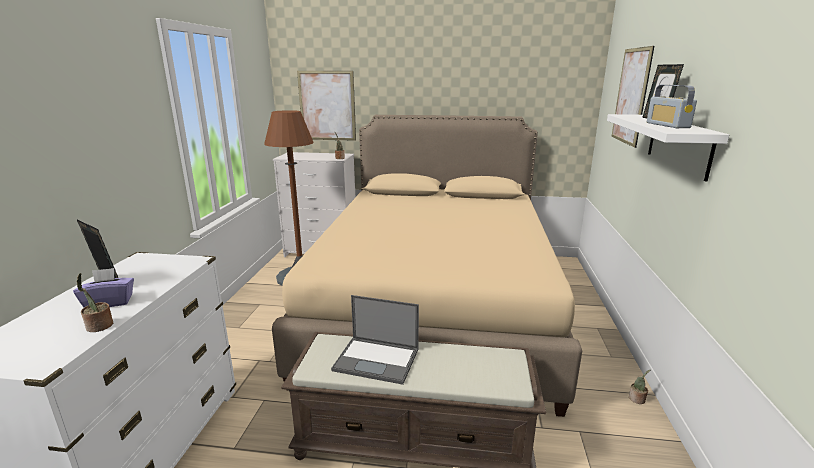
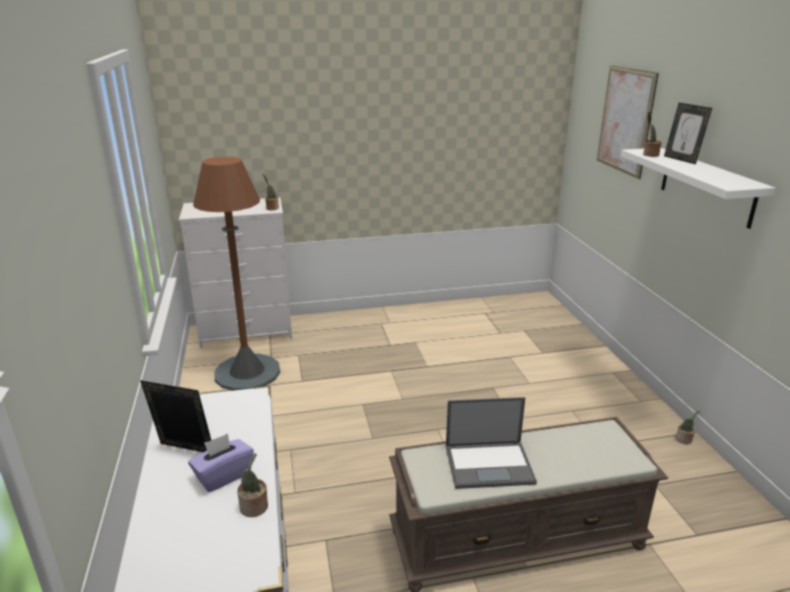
camera: 20 degrees left, 5 degrees up
(327, 106) = (238, 136): picture -> none
(434, 306) = (436, 380): beige bed -> none
(628, 116) = (649, 155): none -> potted plant
(667, 125) = (708, 173): radio -> none

